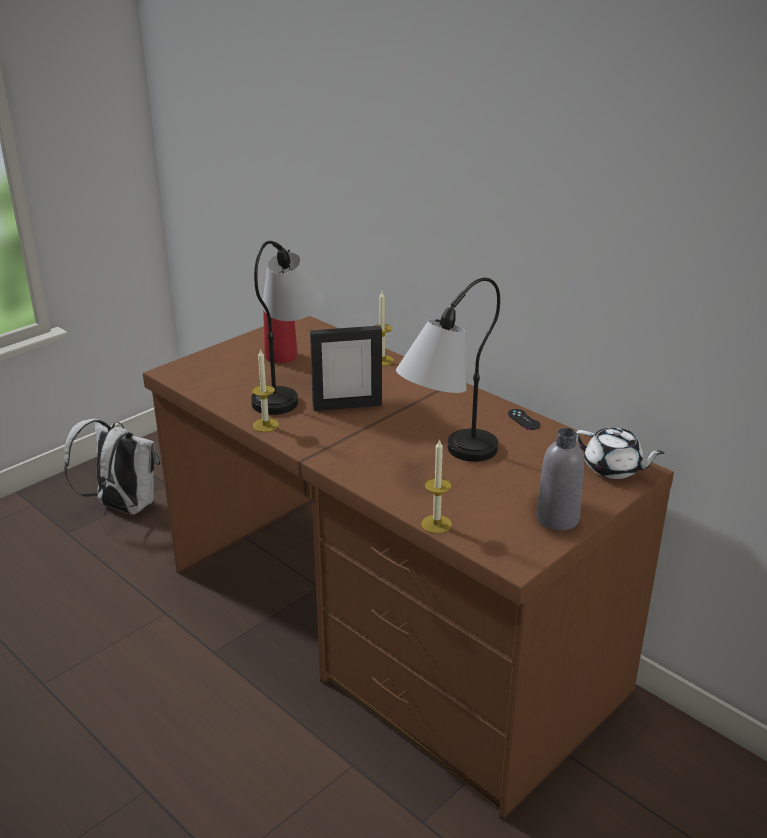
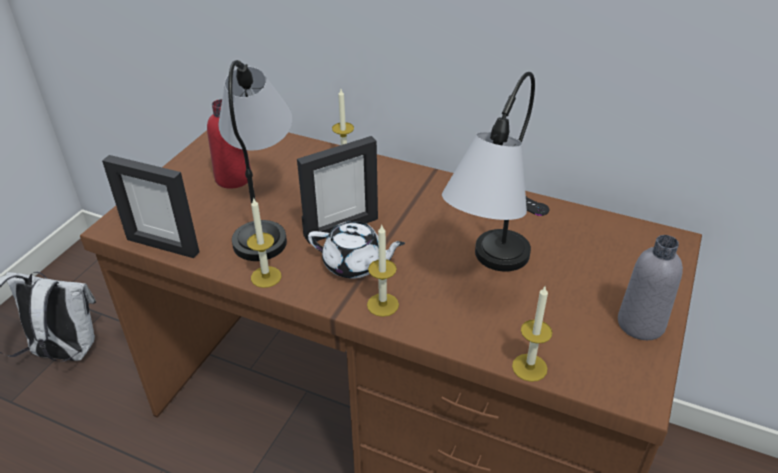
camera: 20 degrees left, 10 degrees up
(201, 390) = (164, 244): none -> picture frame
(345, 461) = (382, 305): none -> candle
(613, 469) = (649, 245): white teapot -> white teapot (355, 264)

